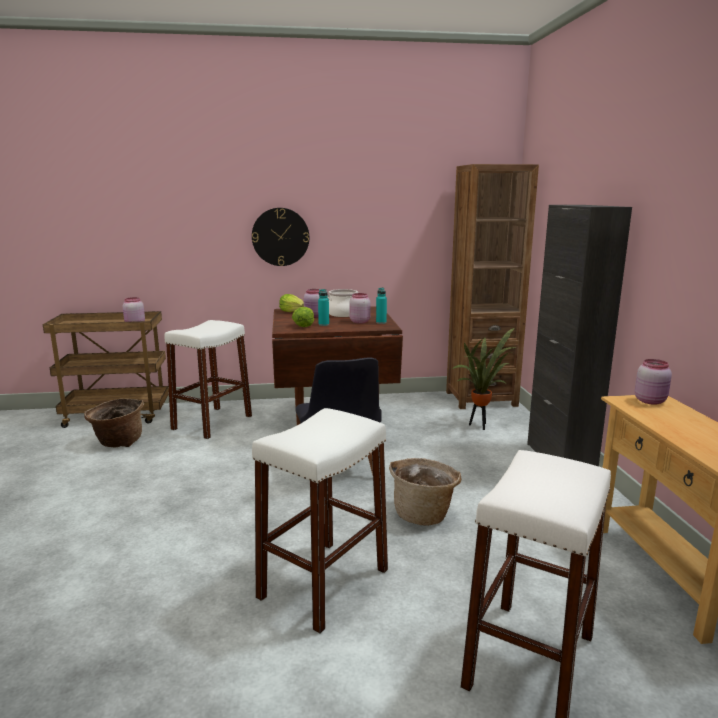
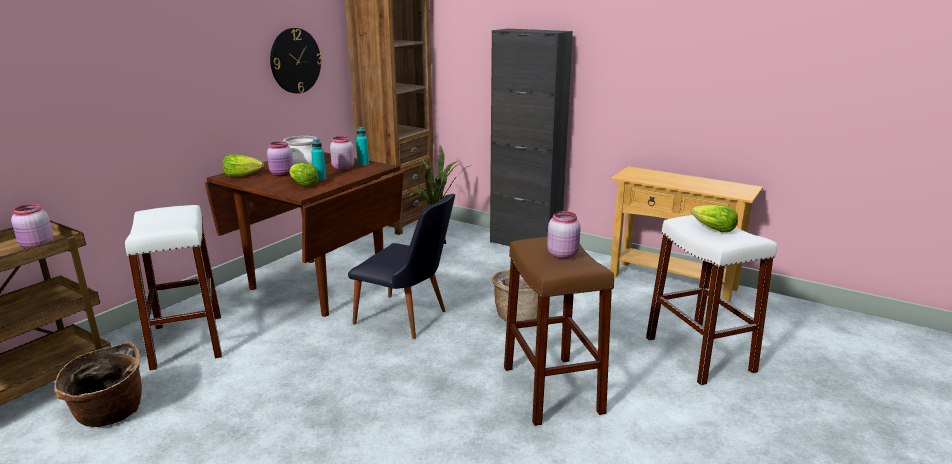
camera: 50 degrees left, 5 degrees up
(280, 237) = (186, 84): wall clock -> wall clock (295, 61)
(323, 583) = (552, 389): white stool -> brown stool
(543, 480) = (713, 229): none -> lettuce
(651, 401) = (635, 172): pink jar -> pink jar (563, 254)

